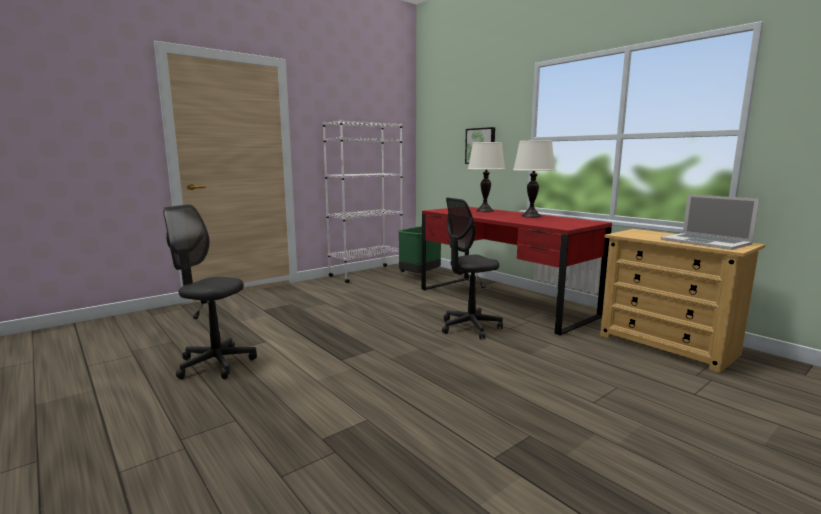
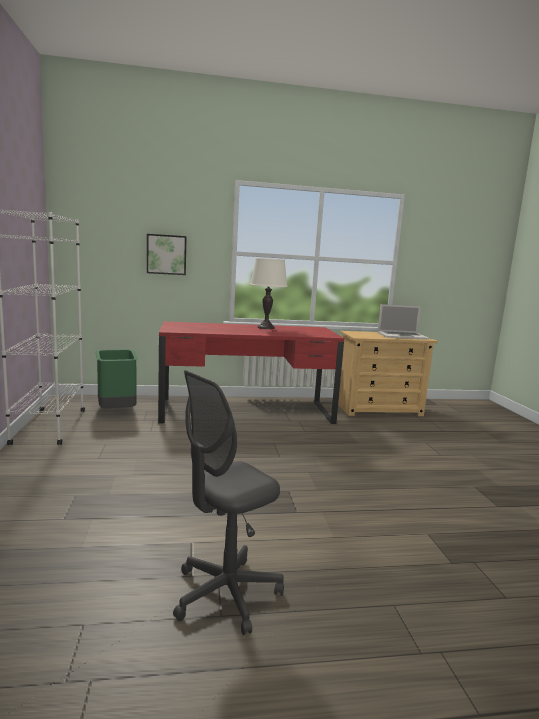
camera: 60 degrees left, 0 degrees up
(470, 327) = (286, 441): grey office chair -> none
(485, 211) = (210, 326): white table lamp -> none

